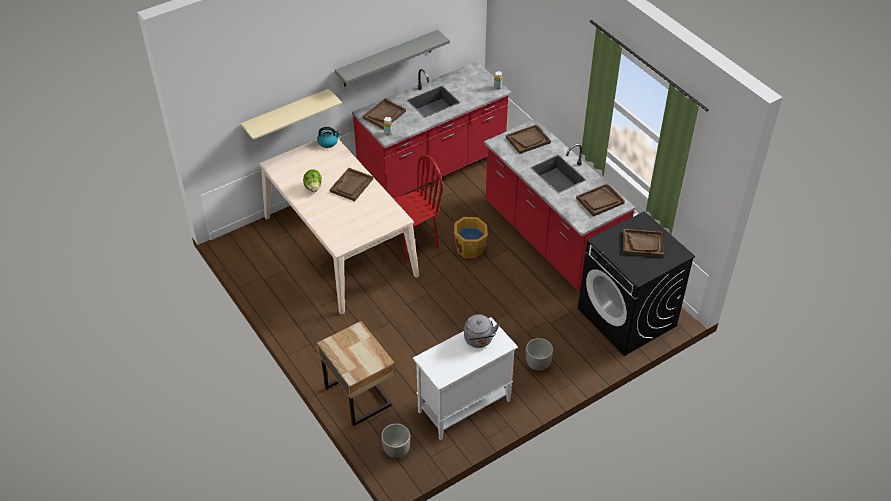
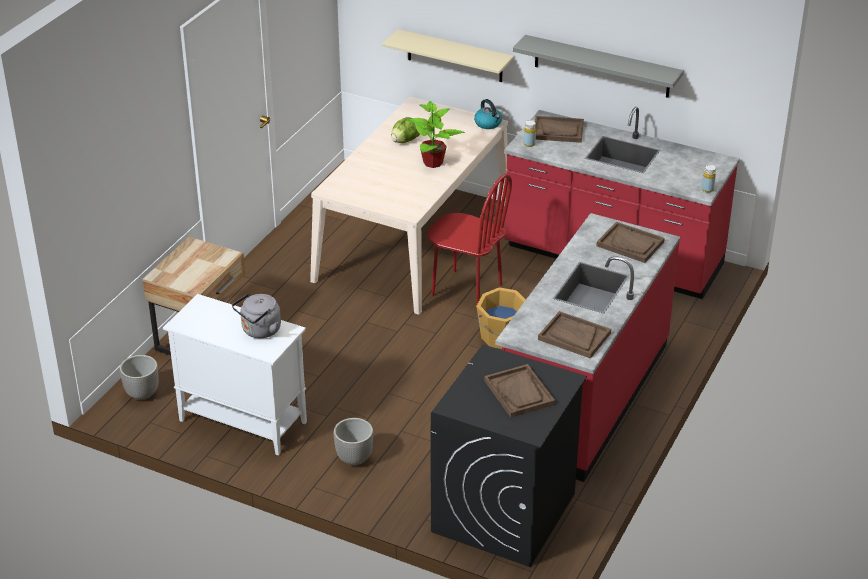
camera: 60 degrees right, 10 degrees down
(351, 185) = (433, 163): brown tray -> potted plant

